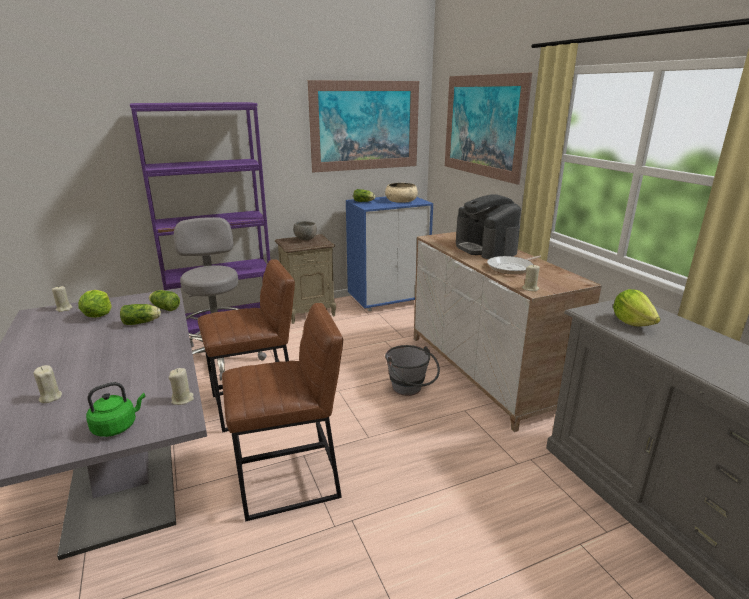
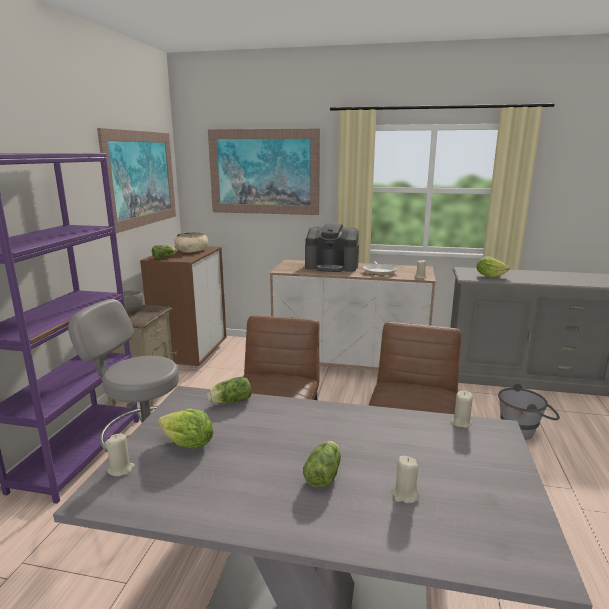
camera: 55 degrees left, 5 degrees down
(117, 427) = (493, 459): green kettle -> none
(142, 322) = (256, 419): lettuce -> lettuce (324, 473)
(388, 300) = (191, 355): blue cabinet -> brown cabinet
(410, 390) = (342, 398): grey bucket -> grey bucket (524, 431)

